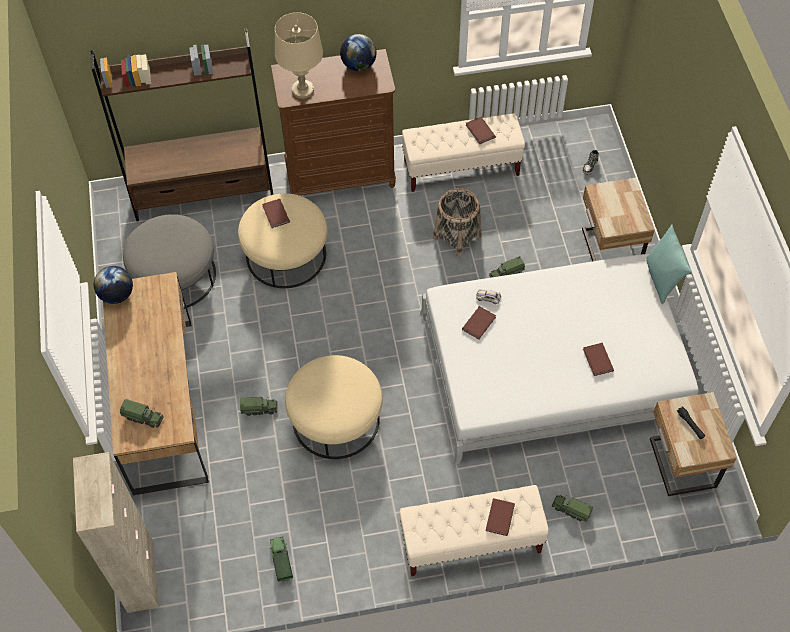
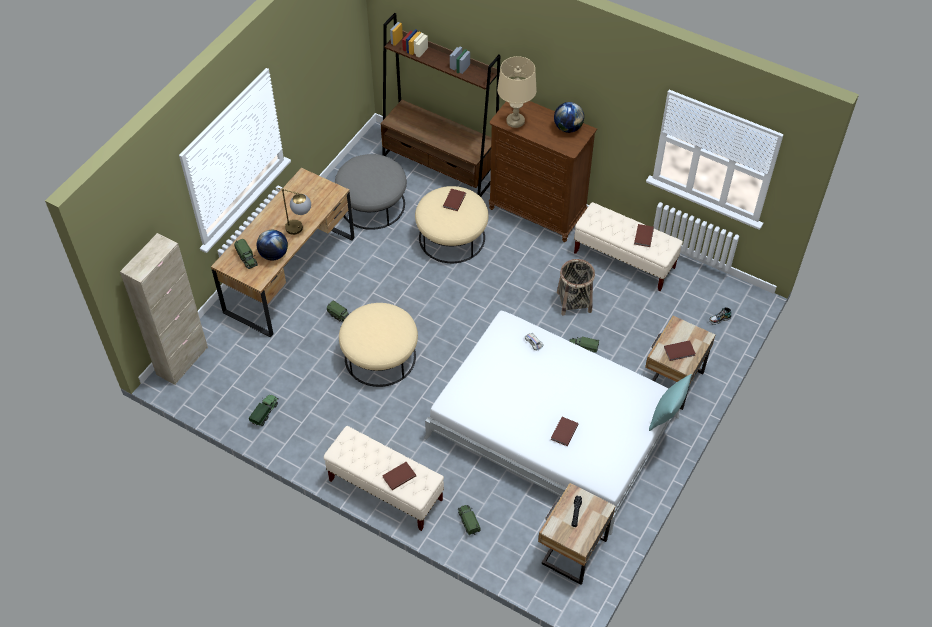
camera: 40 degrees right, 5 degrees down
(117, 295) = (302, 180): globe -> globe (273, 254)
(168, 347) = (300, 229): none -> table lamp
(479, 323) = (511, 354): brown book -> brown book (680, 351)

